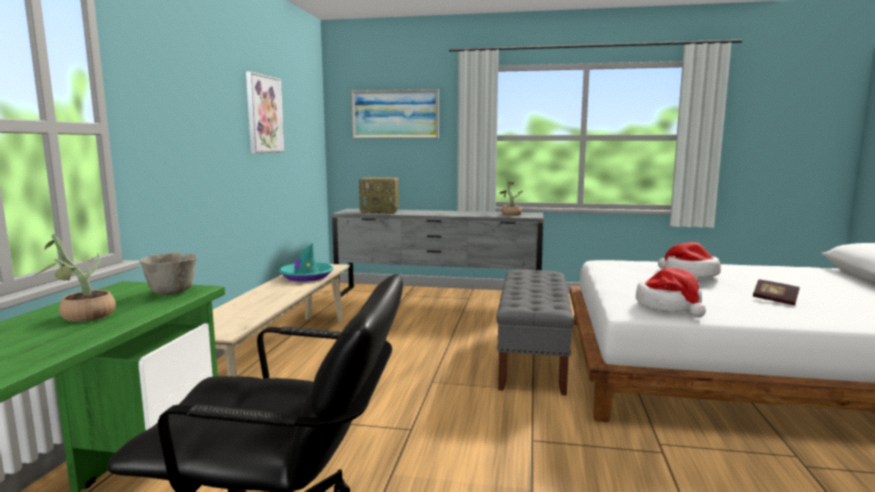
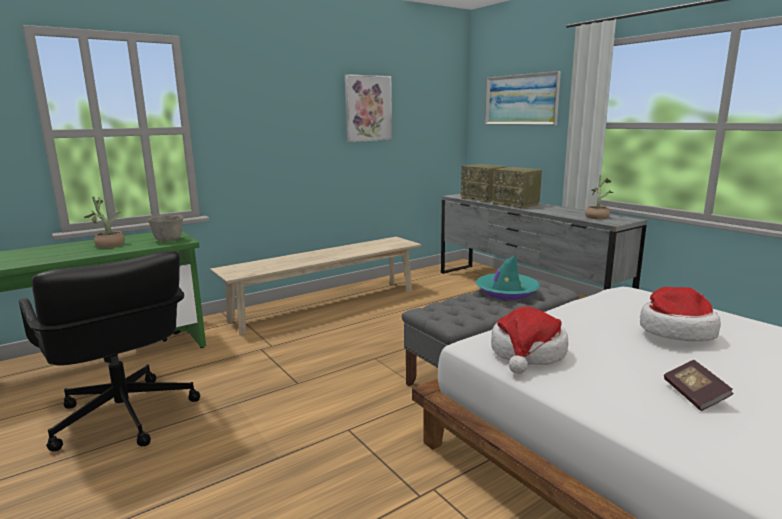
camera: 45 degrees right, 5 degrees up
(306, 276) = (368, 247): turquoise hat -> turquoise hat (506, 292)
(424, 213) = (516, 204): none -> radio

